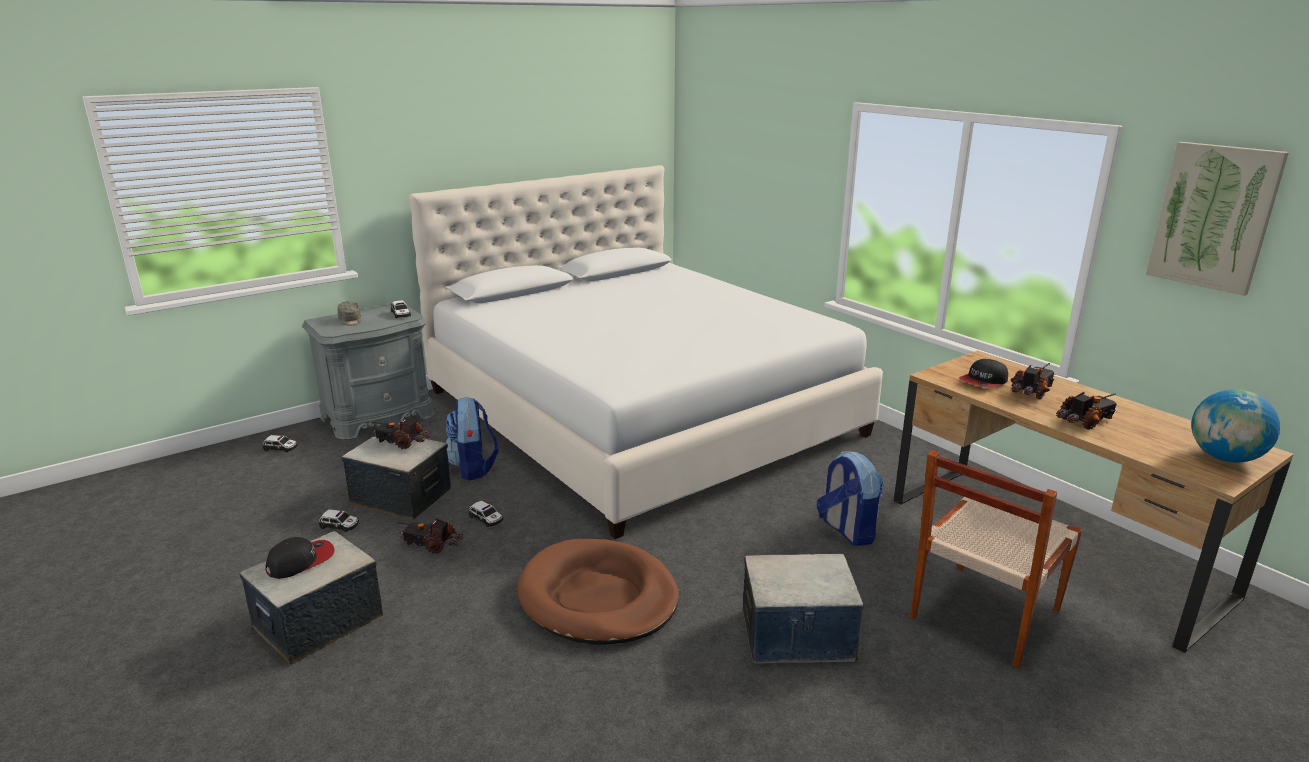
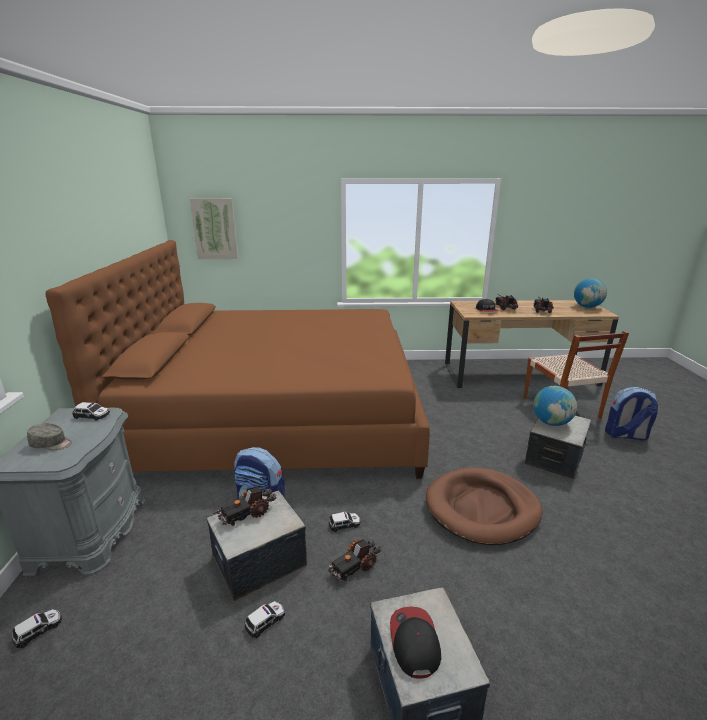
camera: 55 degrees left, 0 degrees up
(639, 412) = (278, 412): white bed -> brown bed
(796, 568) = (551, 422): none -> globe
(846, 530) = (473, 408): backpack -> backpack (625, 435)
(1214, 217) = (542, 214): picture -> picture (215, 229)

